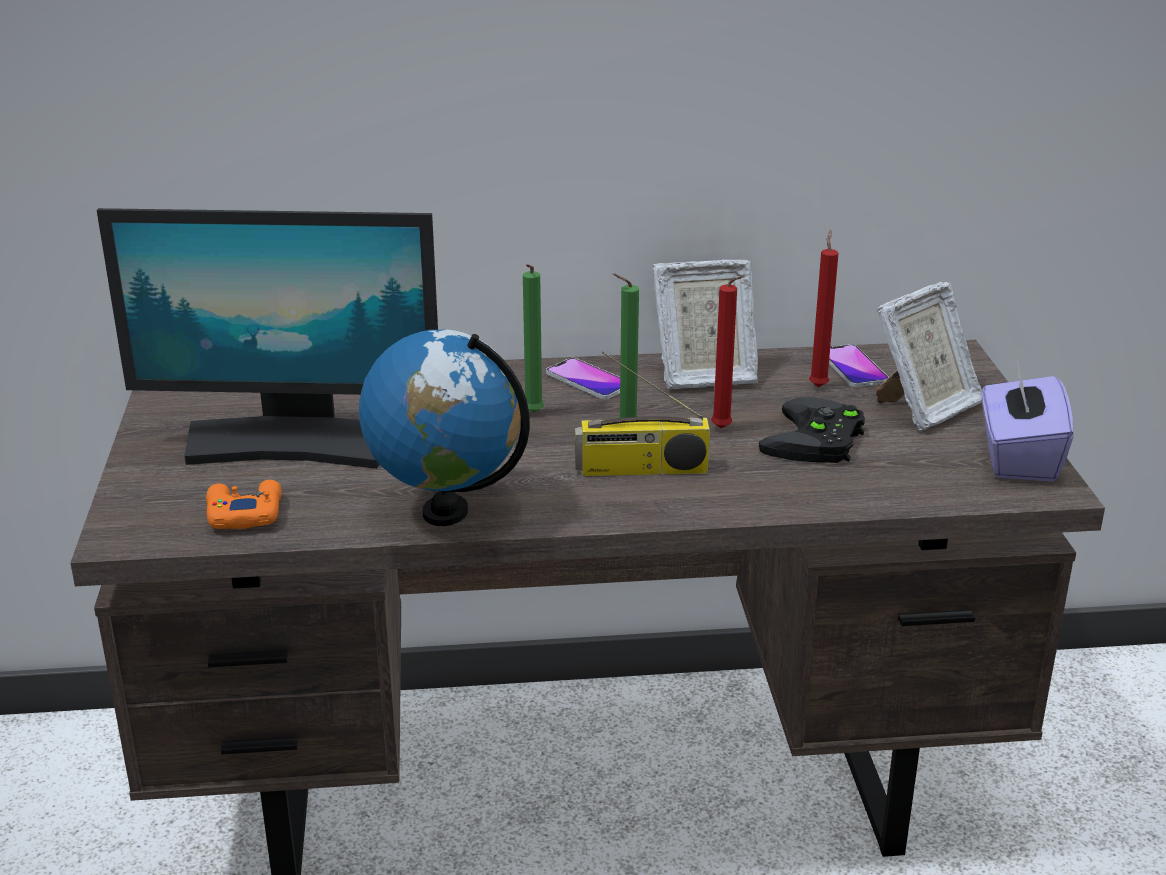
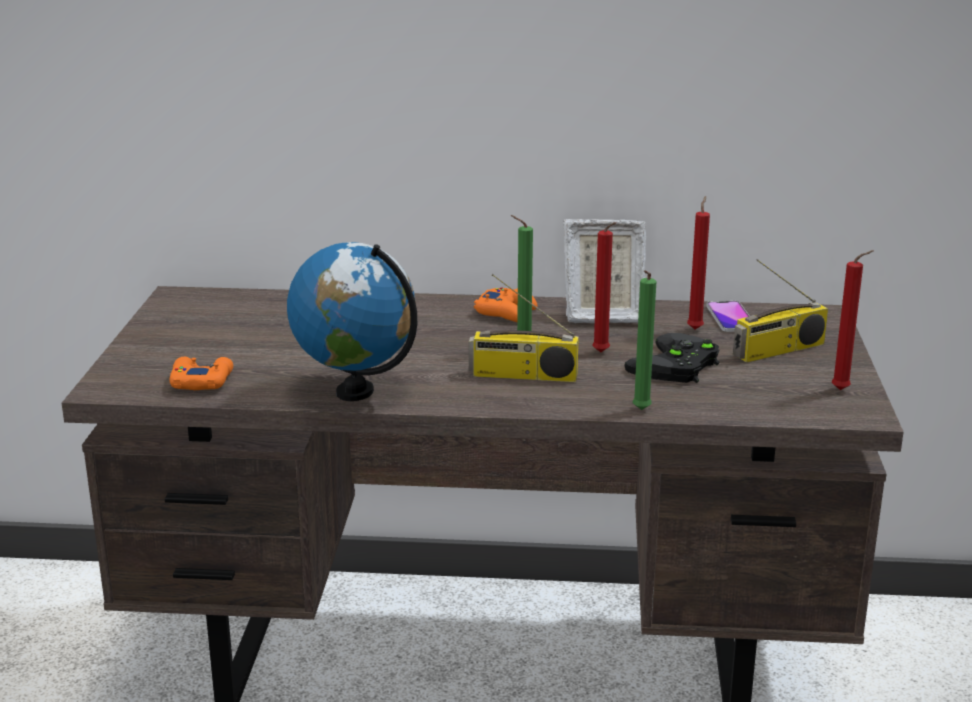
camera: 10 degrees right, 5 degrees down
(291, 442) = (255, 337): monitor -> none
(532, 414) = (451, 332): green candle -> green candle (640, 411)
(588, 380) = (506, 312): phone -> orange game controller
(924, 409) = (778, 351): picture frame -> radio
(1018, 457) = (843, 390): purple tissue box -> red candle

